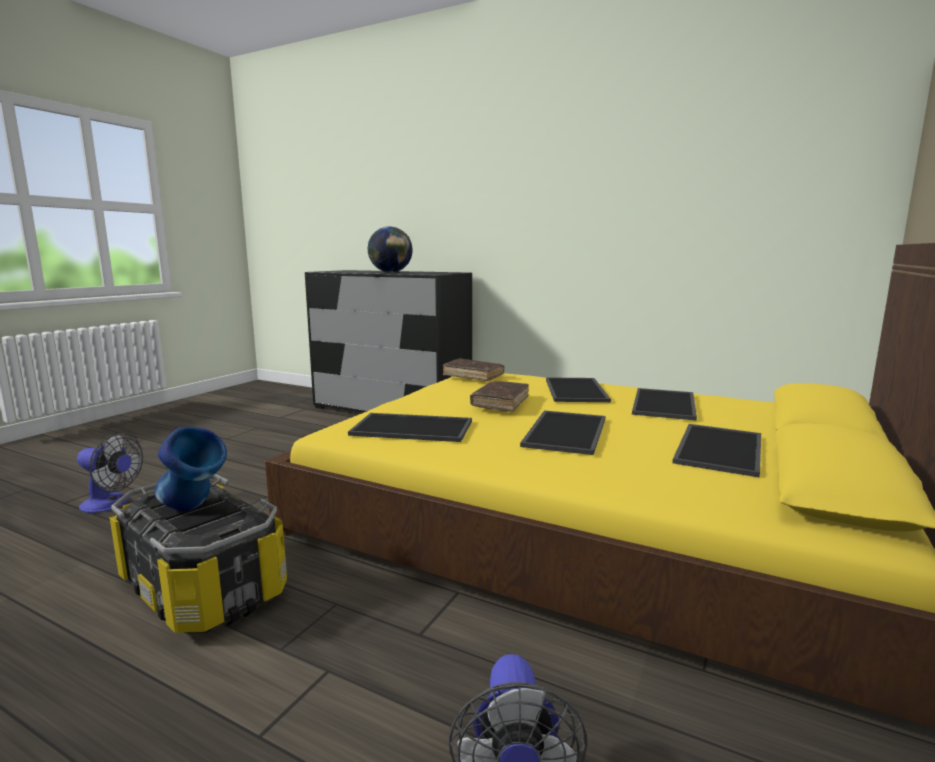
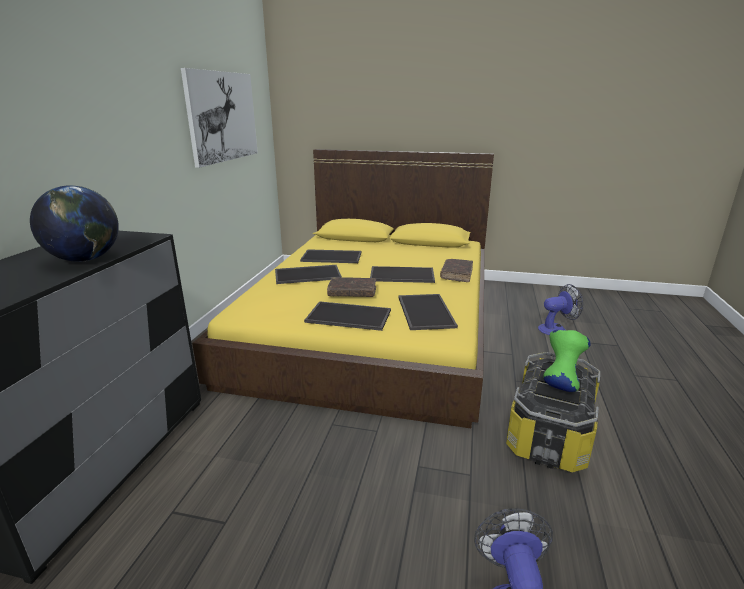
camera: 105 degrees left, 10 degrees up
(194, 511) = (560, 384): blue vase -> green vase
(473, 375) = (265, 309): brown book -> brown book (456, 274)
(708, 189) = (222, 117): none -> picture
(717, 448) = (401, 252): tray -> tray (347, 316)

